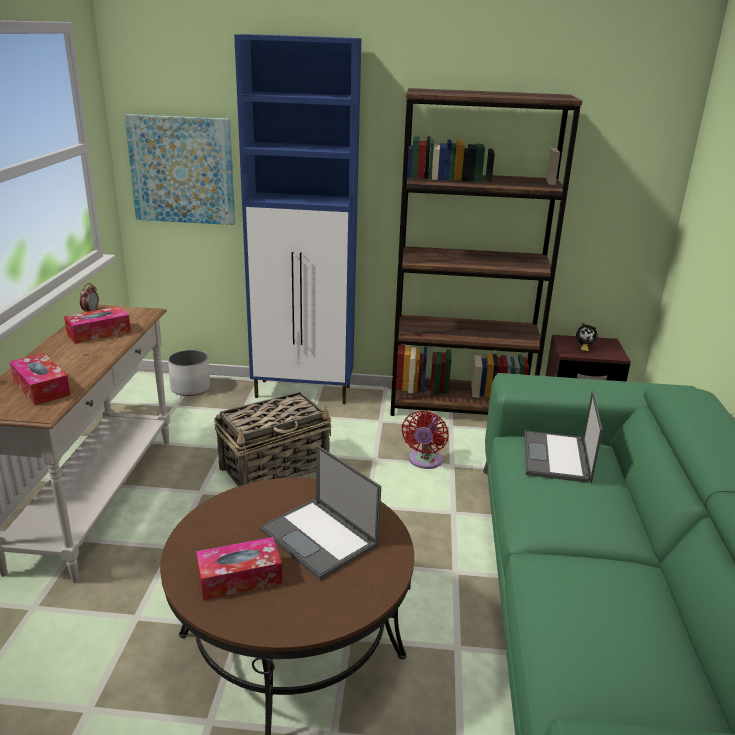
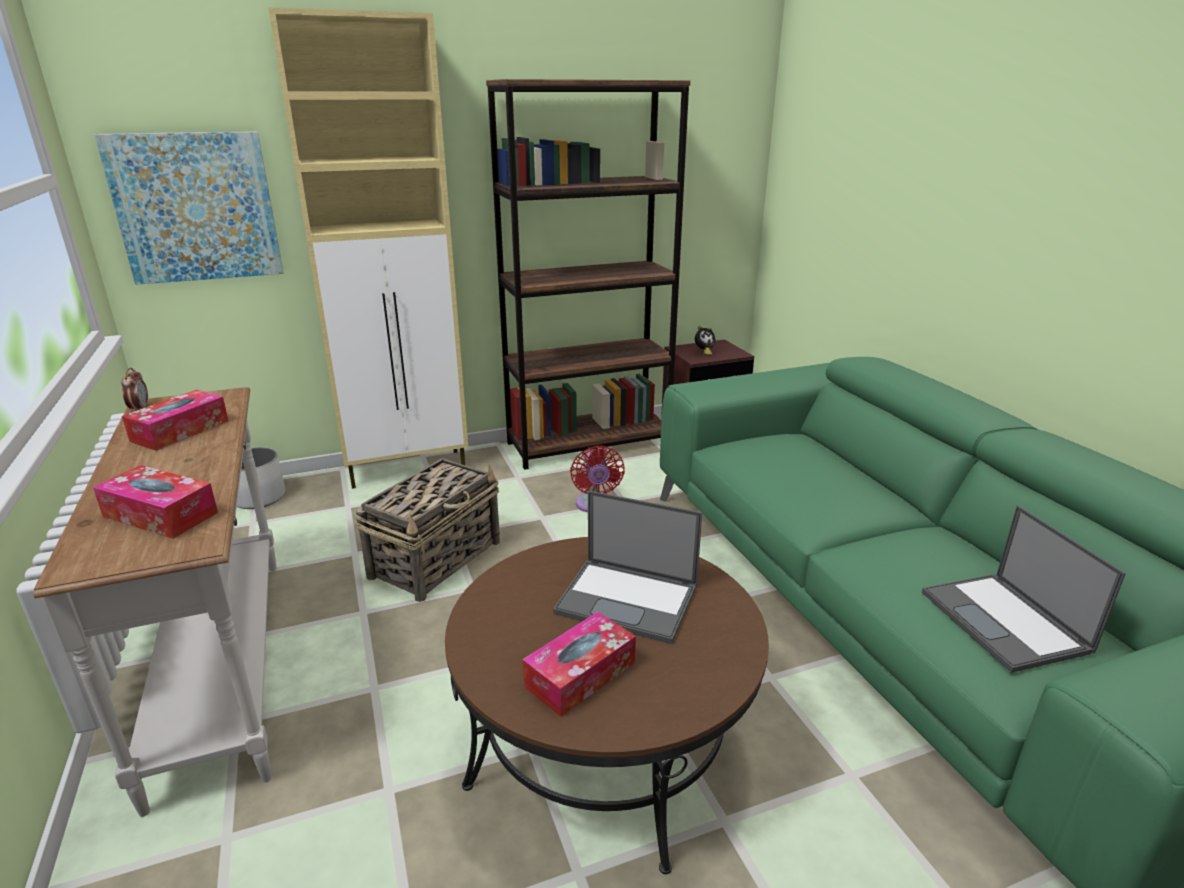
camera: 25 degrees left, 0 degrees up
(304, 392) = (409, 468): blue cabinet -> beige cabinet
(556, 457) = (774, 454): laptop -> laptop (1005, 622)

